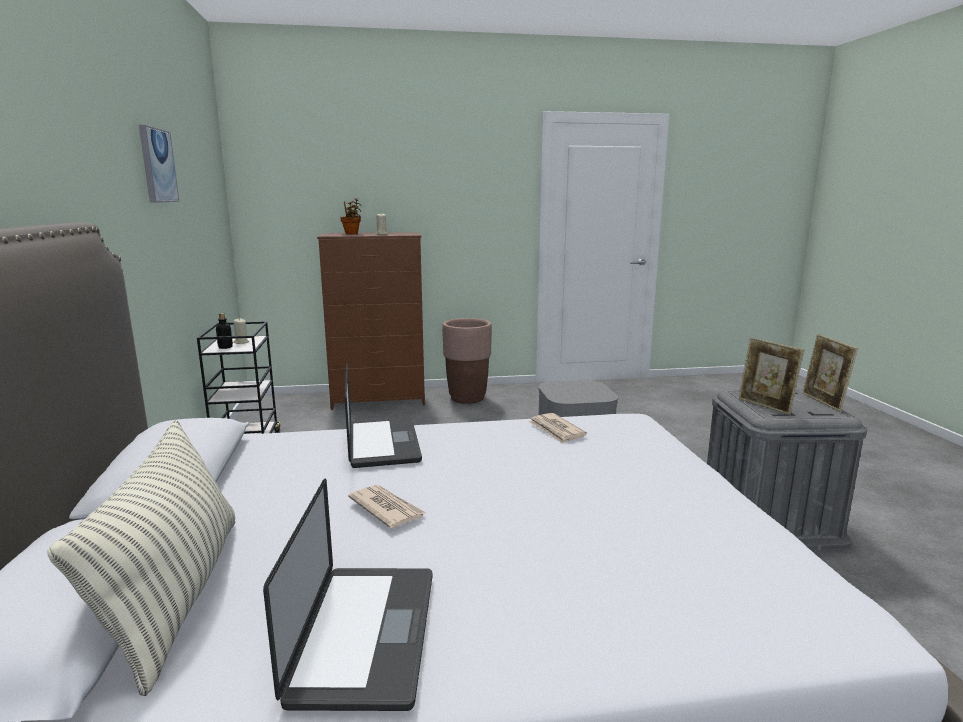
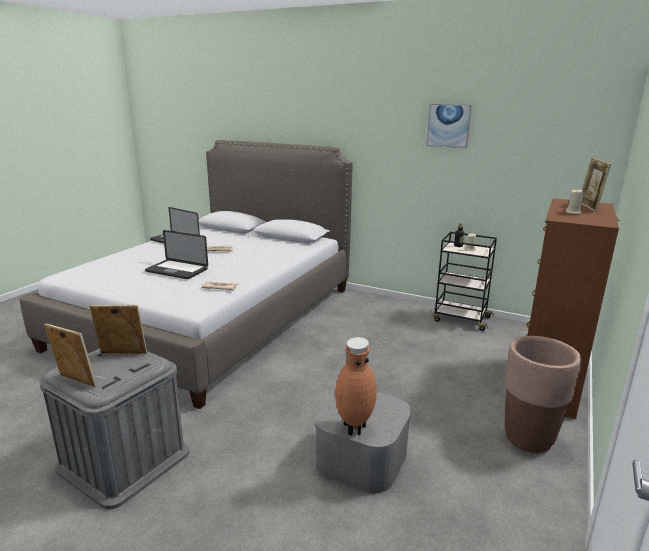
camera: 125 degrees right, 5 degrees up
(177, 594) = (223, 232): pillow -> none
(352, 233) = (589, 207): potted plant -> picture frame
(383, 443) = (268, 259): laptop -> laptop (177, 270)
(597, 389) = (353, 428): none -> brown vase

